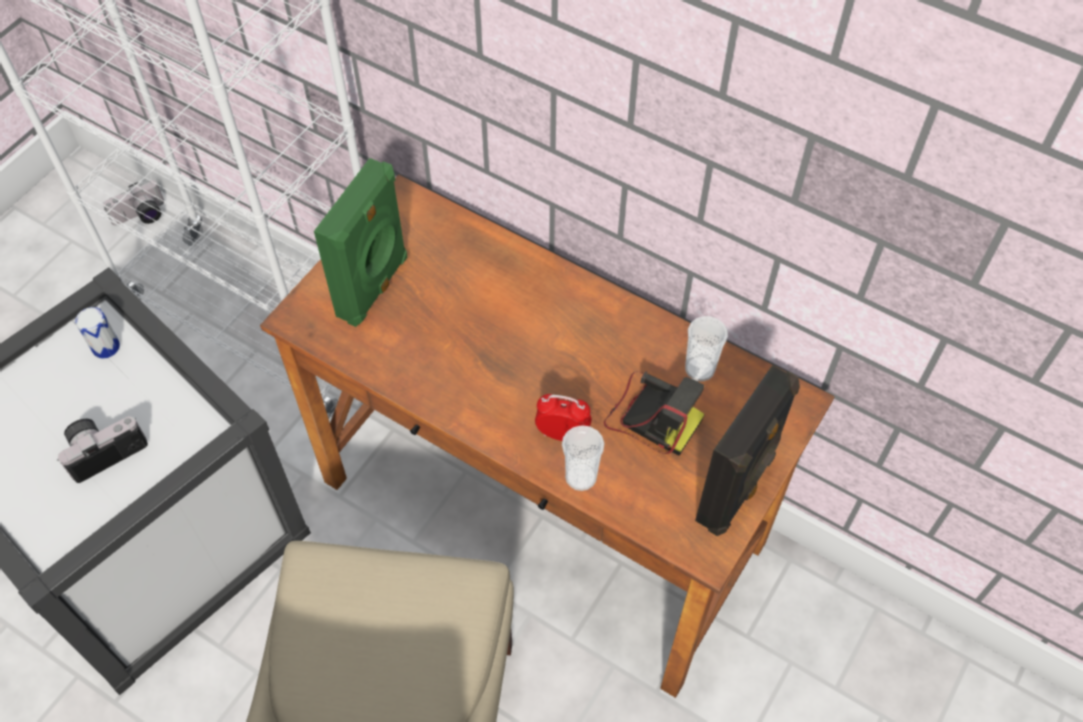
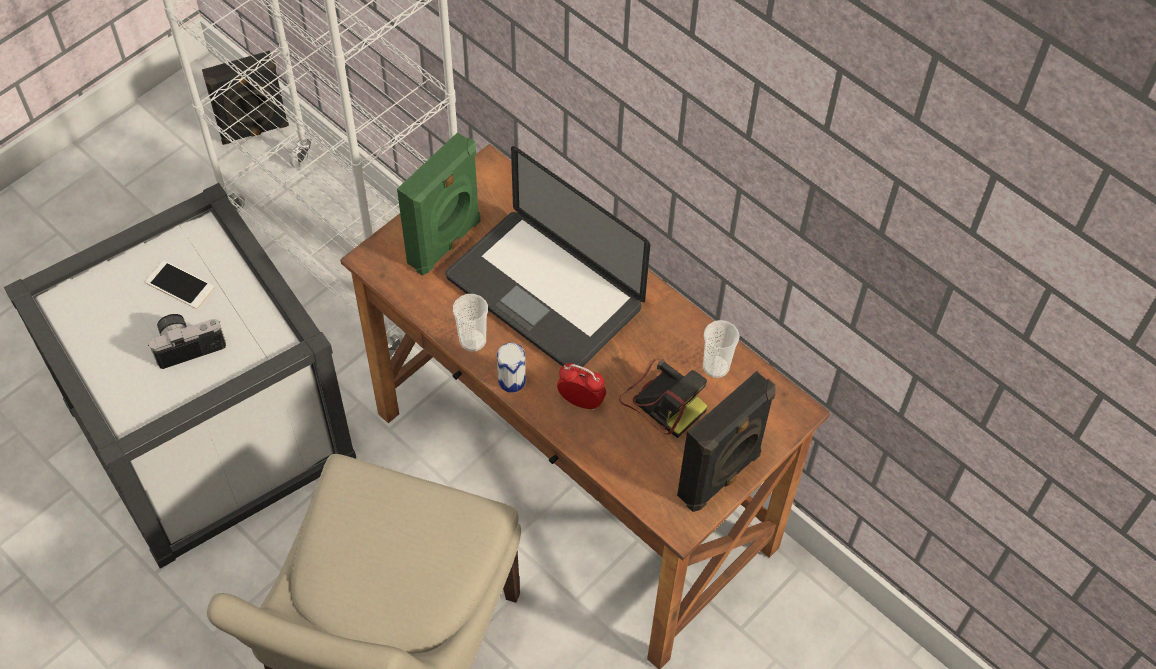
camera: 10 degrees right, 0 degrees up
(84, 385) = (180, 285): none -> phone
(106, 347) = (204, 254): can -> can (512, 381)
(141, 217) = (254, 131): camera -> black speaker
(494, 322) = (544, 292): none -> laptop
(581, 477) = (587, 440): cup -> cup (473, 341)

